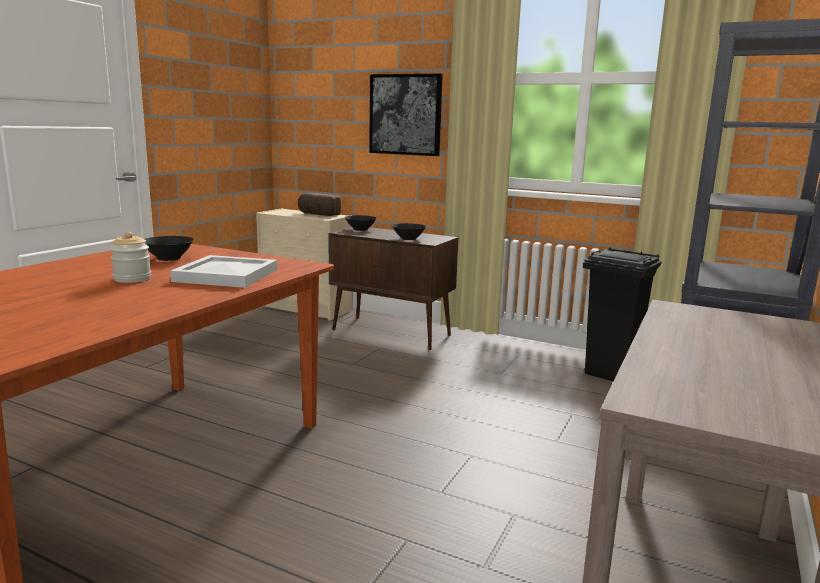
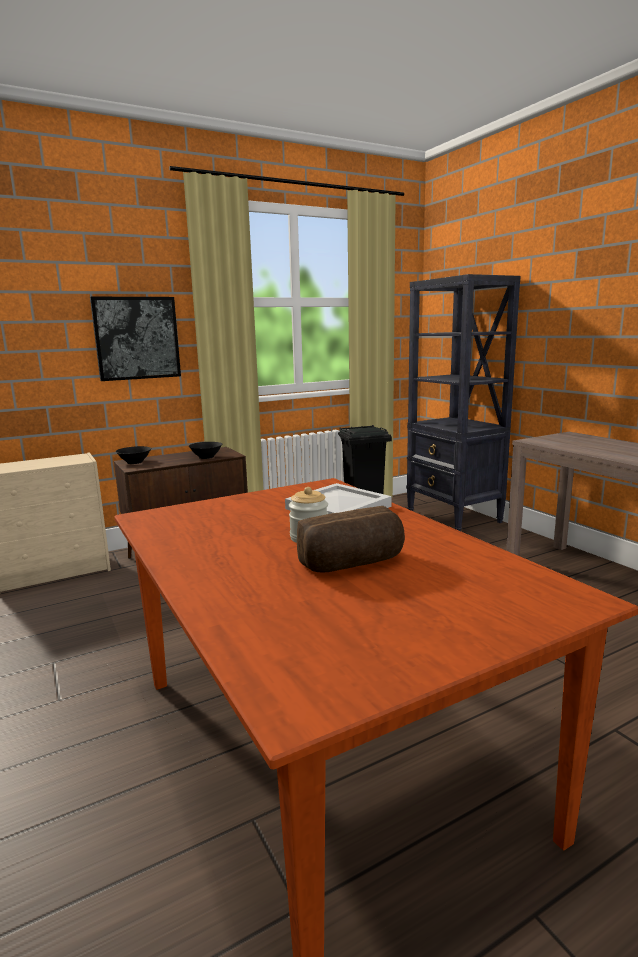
camera: 55 degrees left, 0 degrees up
(169, 258) = (228, 519): black bowl -> none
(317, 214) = (52, 460): bread -> bread (353, 564)

